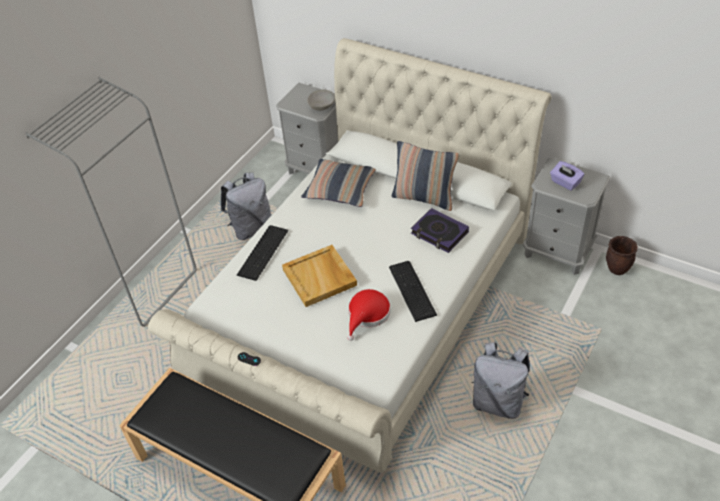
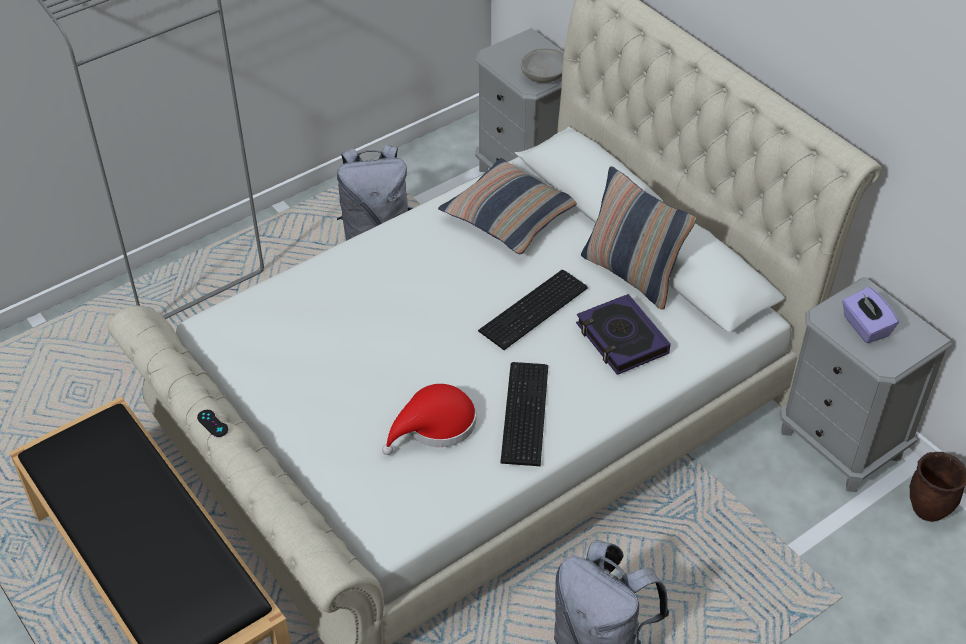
camera: 20 degrees right, 0 degrees up
(264, 252) = (339, 274): keyboard -> keyboard (536, 309)
(320, 277) = (397, 342): beige tray -> none

